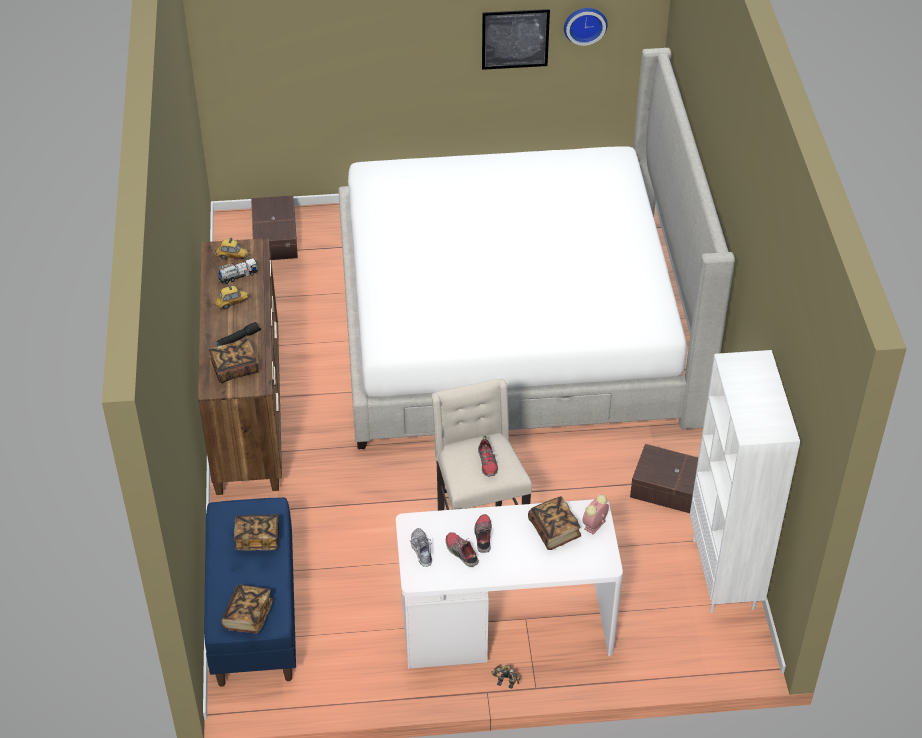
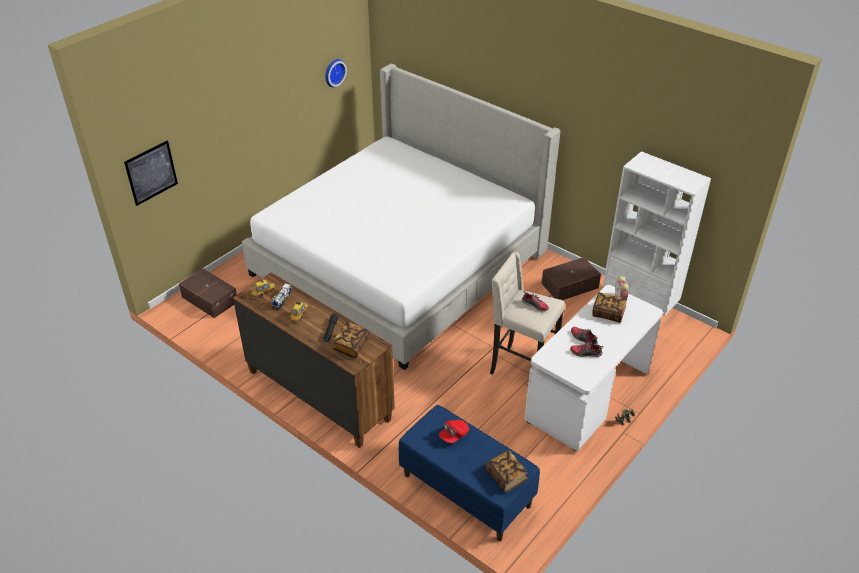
camera: 45 degrees left, 5 degrees down
(257, 539) = (453, 435): book -> red cap
(421, 550) = (567, 366): shoe -> none
(515, 39) = (301, 97): picture -> picture (151, 173)

